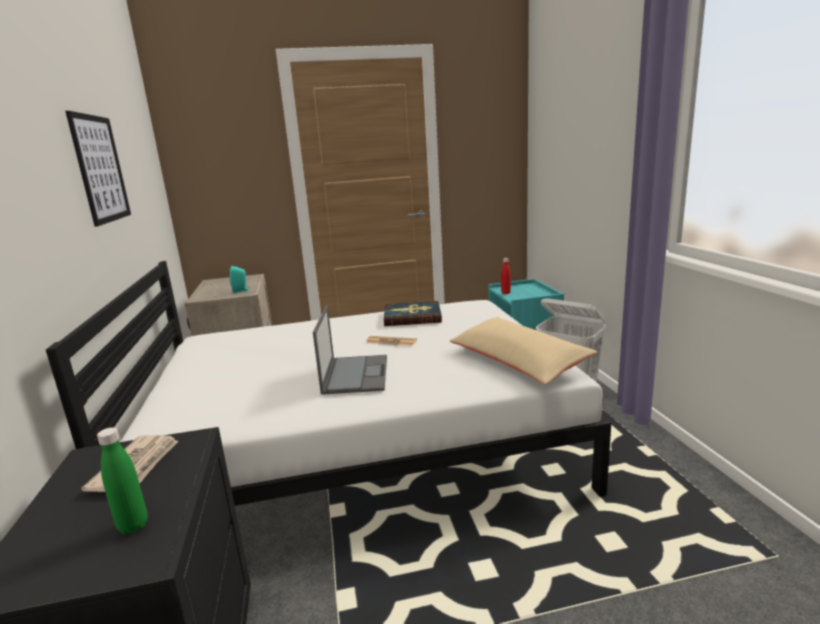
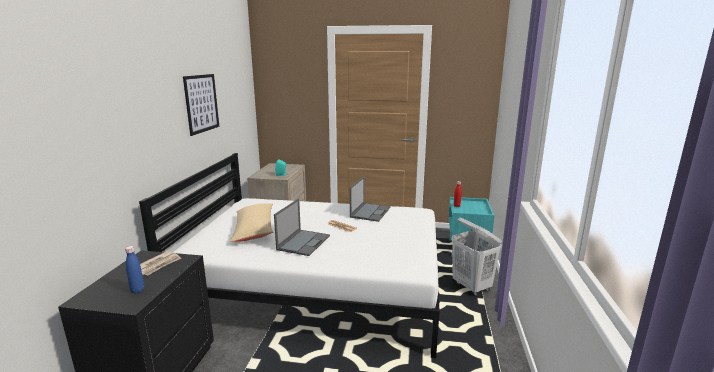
camera: 20 degrees right, 0 degrees up
(133, 526) = (137, 290): green bottle -> blue bottle
(412, 317) = (370, 212): book -> laptop
(517, 361) = (400, 257): beige pillow -> beige pillow (254, 229)

